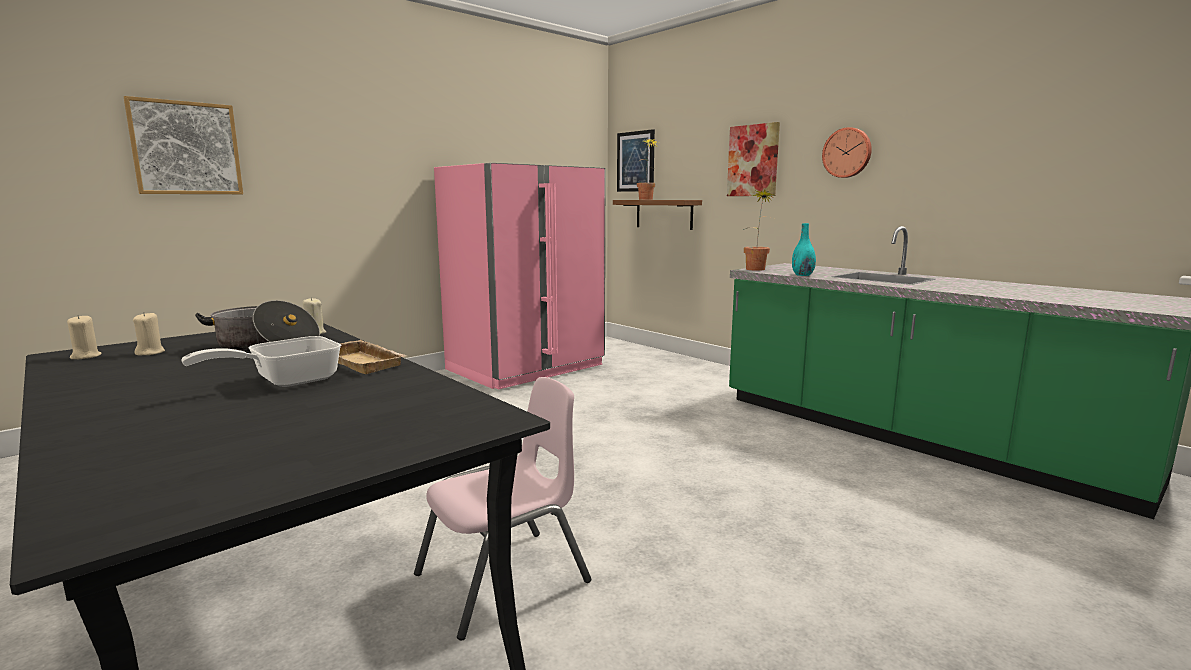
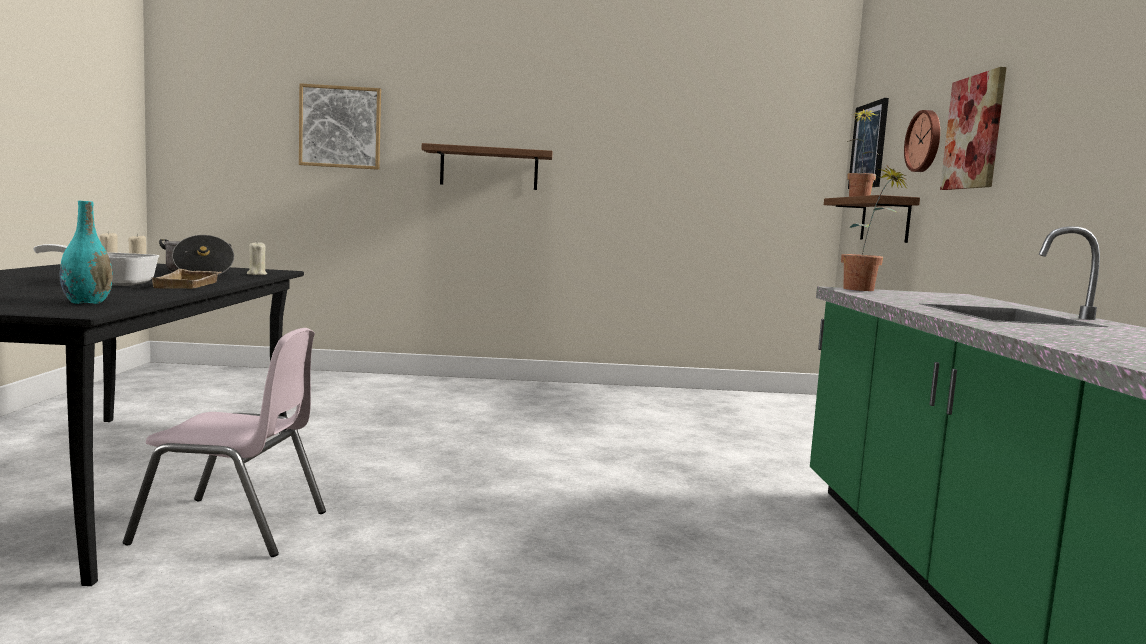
camera: 40 degrees right, 5 degrees down
(357, 187) = (489, 168): none -> shelf
(526, 368) = (646, 400): pink fridge -> none
(802, 275) = (882, 298): turquoise vase -> turquoise vase (87, 302)
(847, 153) = (1079, 107): wall clock -> wall clock (925, 141)

